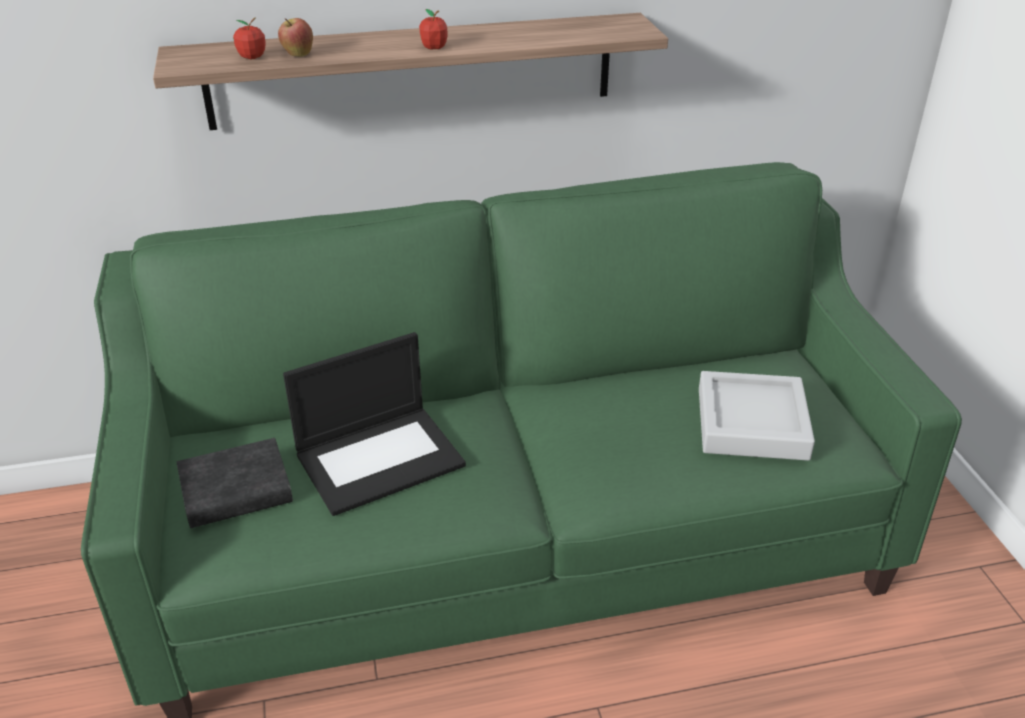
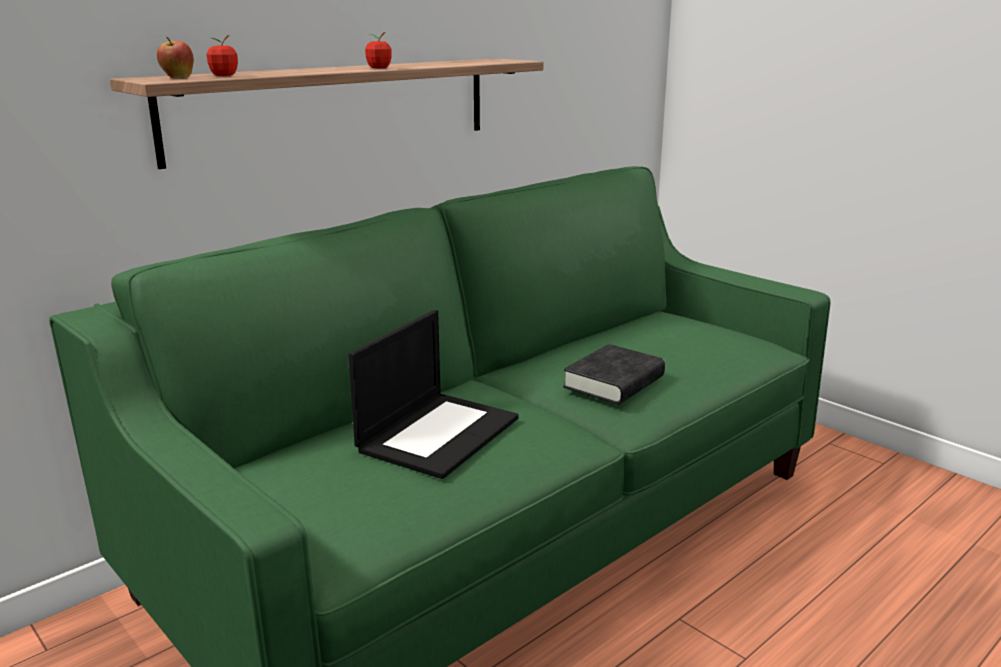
camera: 30 degrees left, 15 degrees down
(236, 491) = (325, 491): black book -> black book (614, 382)
(298, 55) = (266, 74): apple -> apple (178, 78)
(751, 424) = (693, 344): grey tray -> none

